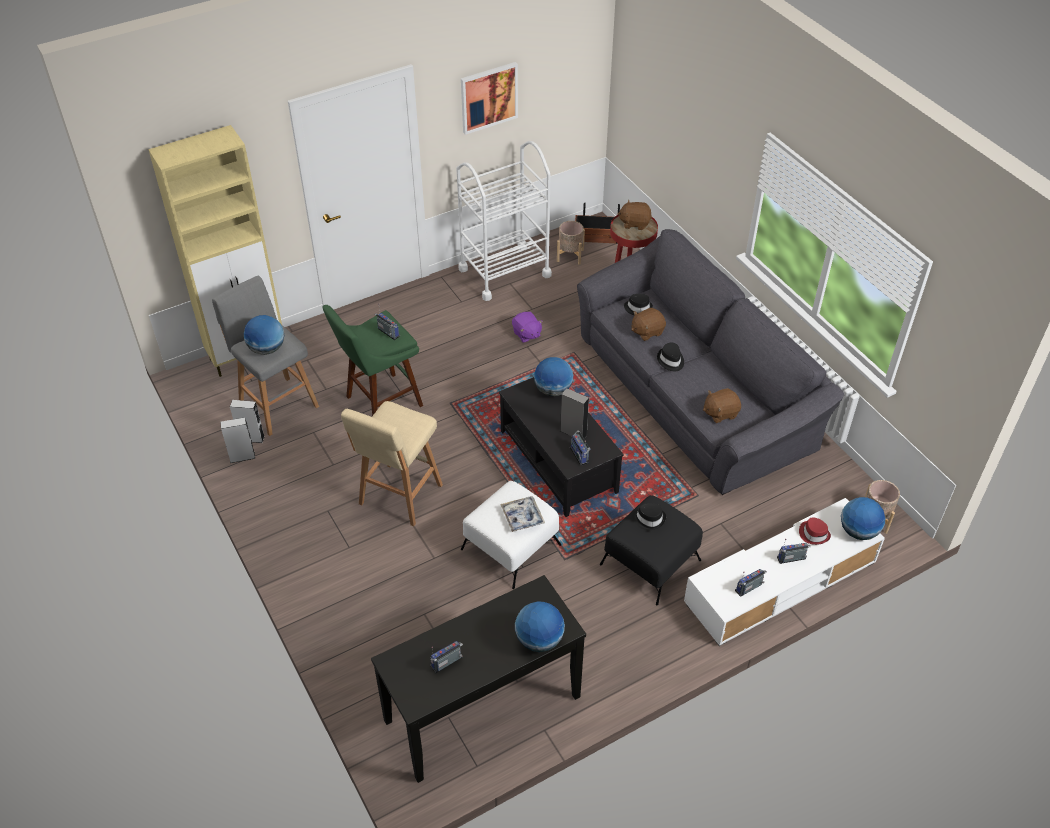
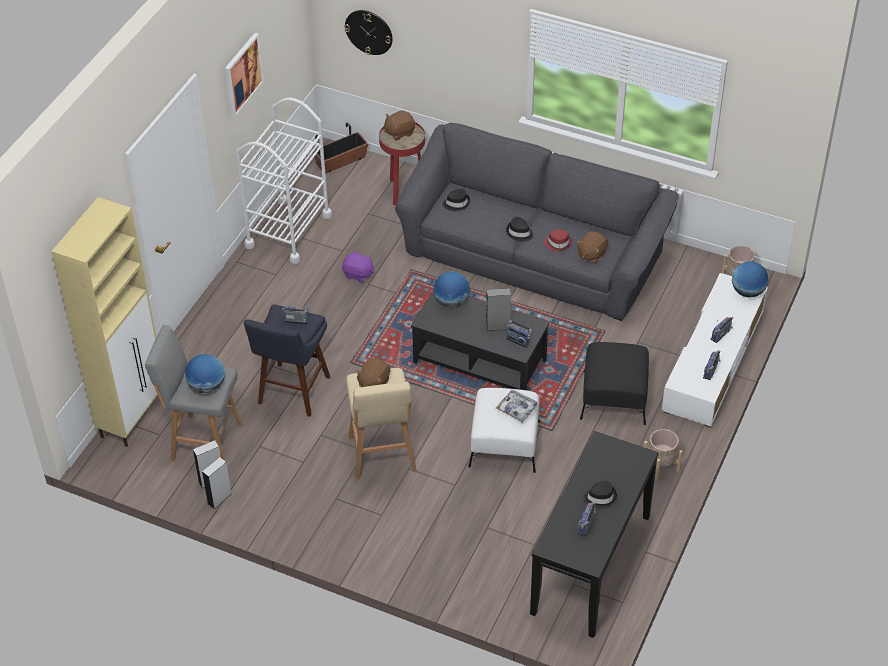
camera: 35 degrees left, 0 degrees up
(380, 403) = (292, 393): green stool -> blue stool
(539, 639) = (632, 474): globe -> none
(570, 255) = (330, 189): beige planter -> beige planter (661, 465)
(646, 114) = (369, 32): none -> wall clock
(647, 331) = (481, 219): brown plush toy -> brown plush toy (373, 383)
(649, 519) = (607, 359): black hat -> black hat (600, 497)
(814, 534) = (721, 309): red hat -> red hat (558, 243)

